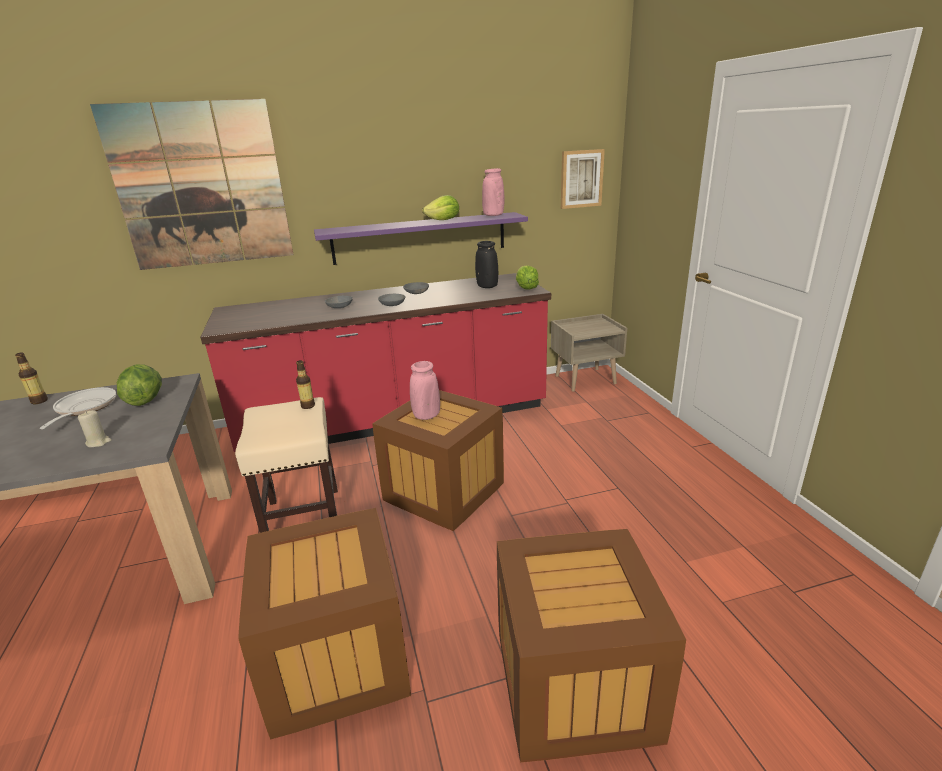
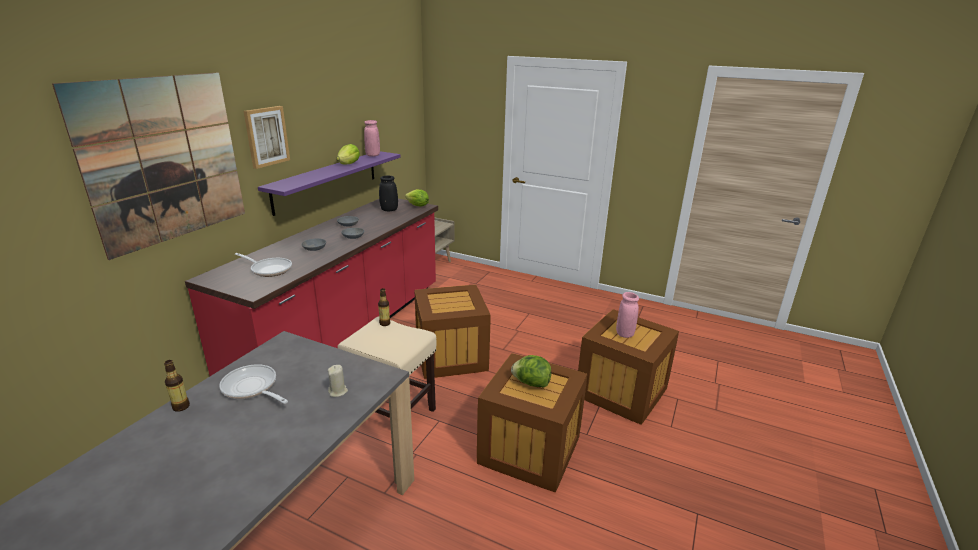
camera: 50 degrees left, 0 degrees up
(145, 400) = (293, 360): lettuce -> lettuce (531, 383)
(271, 314) = (269, 269): none -> frying pan
(426, 416) = (444, 304): pink vase -> pink vase (624, 334)
(581, 179) = (407, 122): picture -> picture (266, 136)

